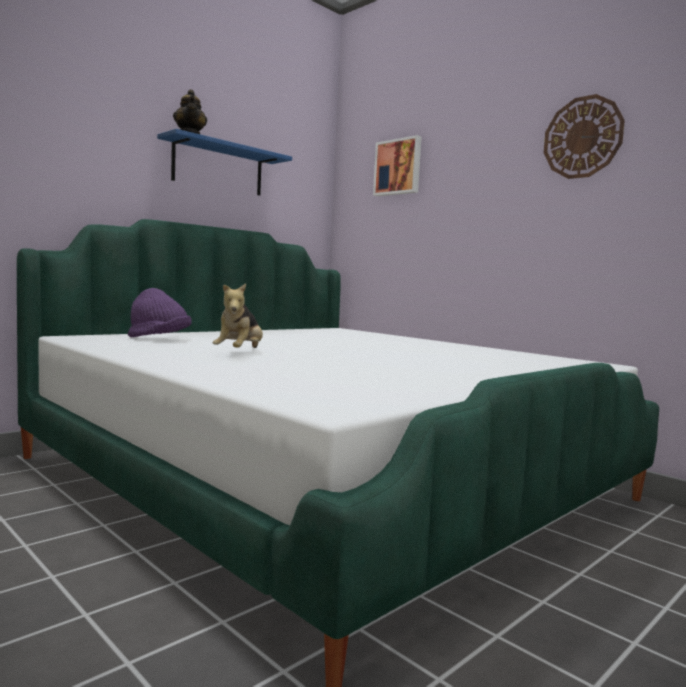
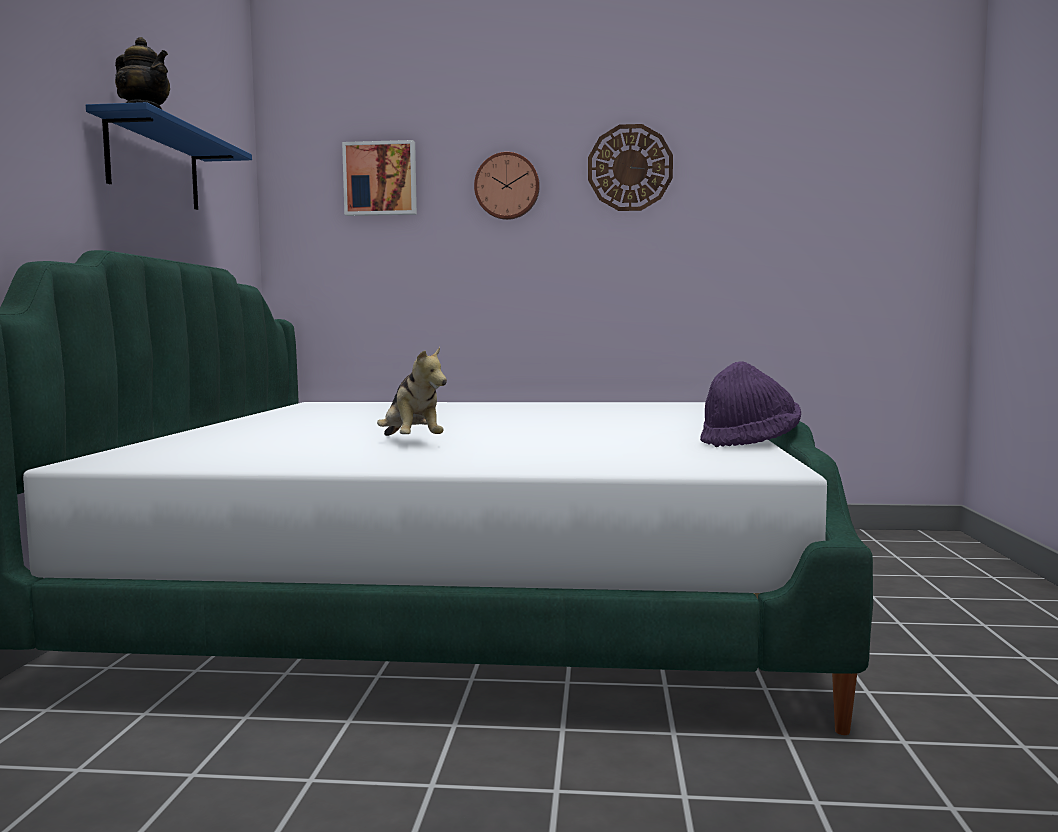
camera: 40 degrees left, 0 degrees up
(159, 339) = (219, 444): purple hat -> purple hat (749, 443)
(480, 165) = (507, 186): none -> wall clock

